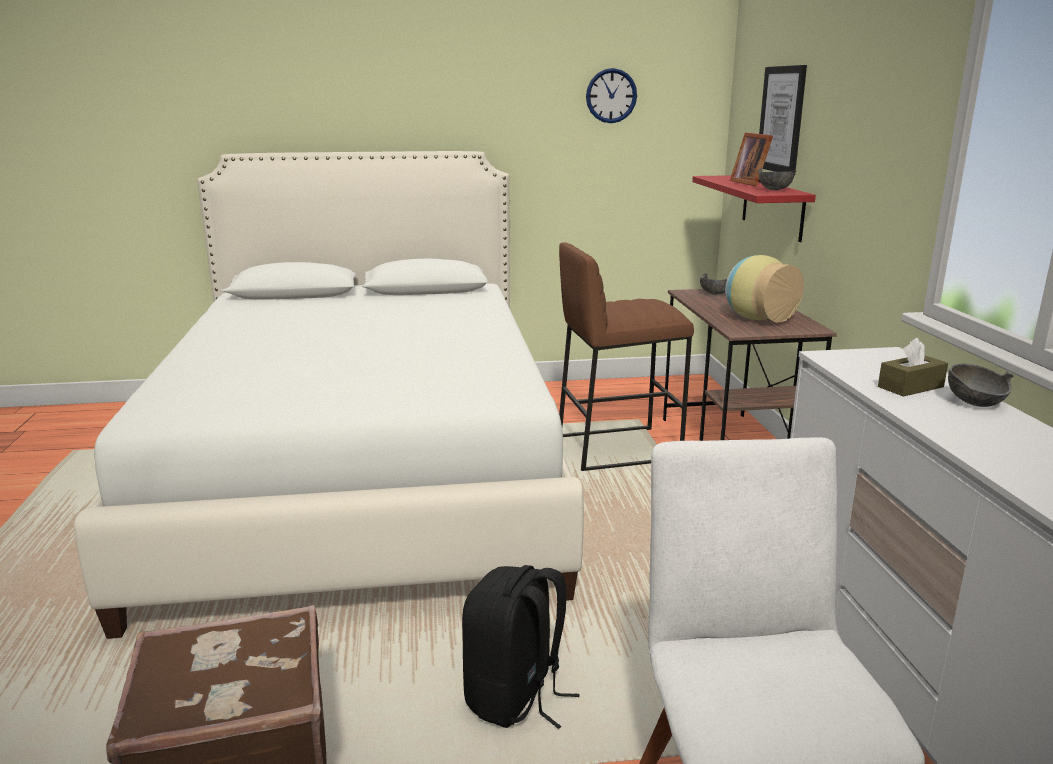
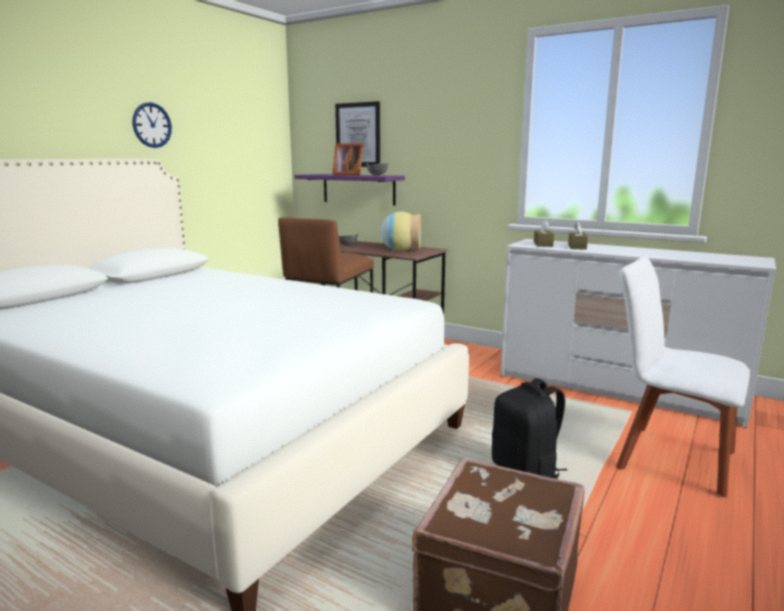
camera: 50 degrees left, 5 degrees down
(611, 96) = (228, 120): wall clock -> wall clock (152, 125)
(772, 207) = (358, 189): red shelf -> purple shelf
(871, 365) = (543, 244): none -> brown tissue box
(975, 403) = (606, 246): grey bowl -> none

